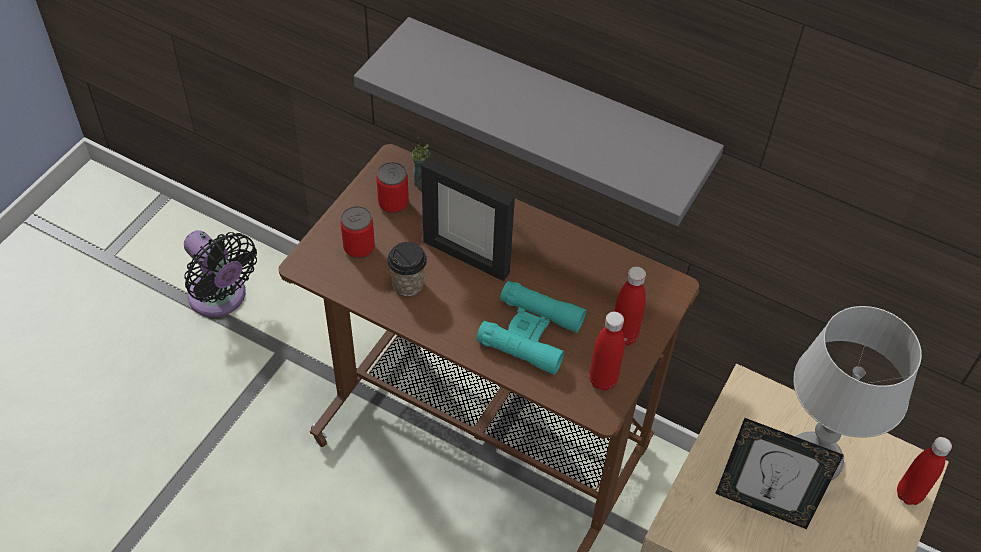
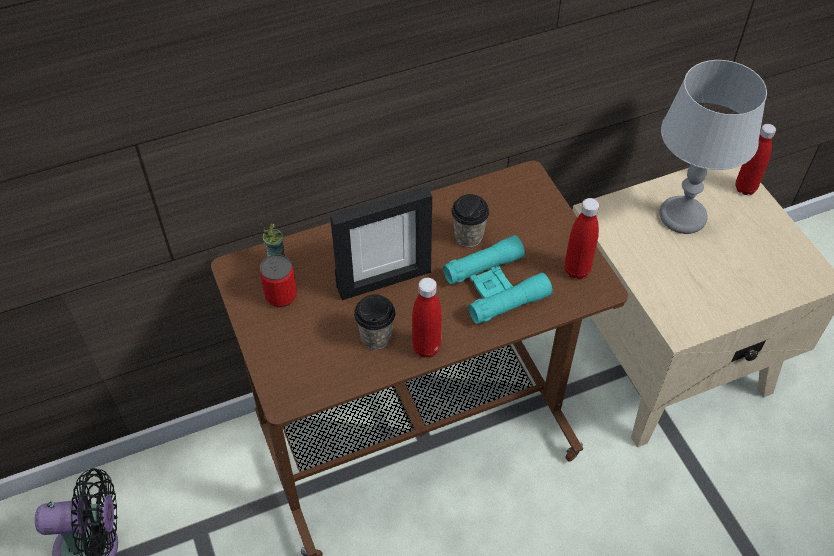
camera: 50 degrees left, 0 degrees up
(359, 247) = (304, 348): can -> none
(556, 114) = (371, 109): grey shelf -> none
(565, 284) = (468, 236): none -> cup
(623, 336) = (547, 233): red bottle -> red bottle (426, 348)
(762, 504) = (697, 268): picture frame -> none

